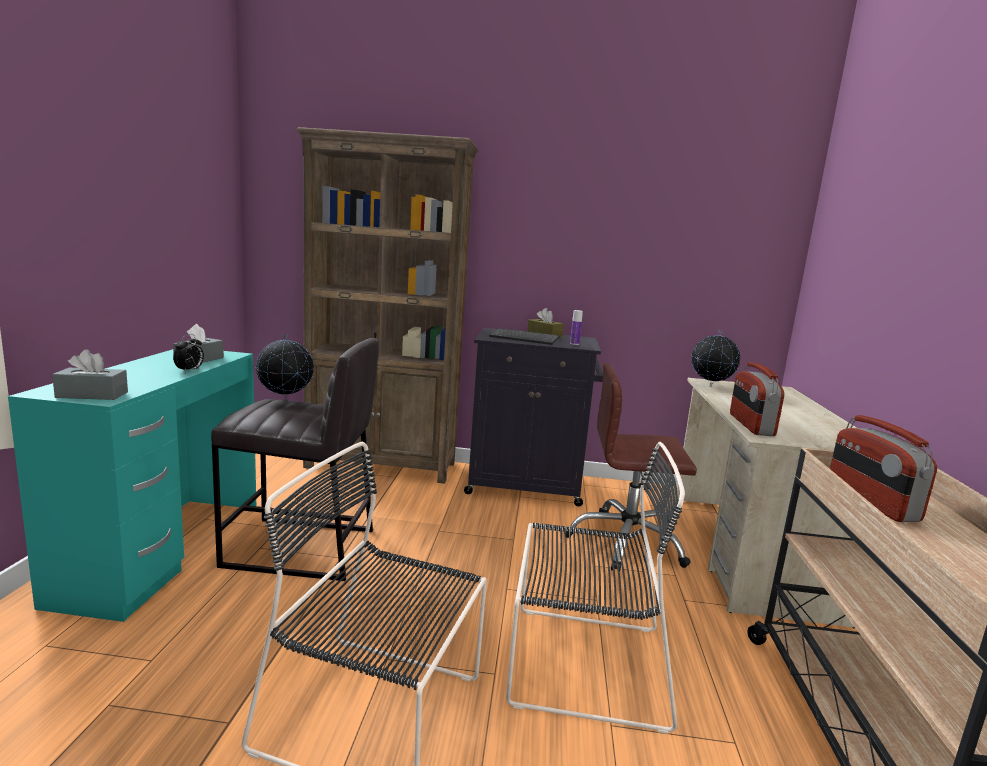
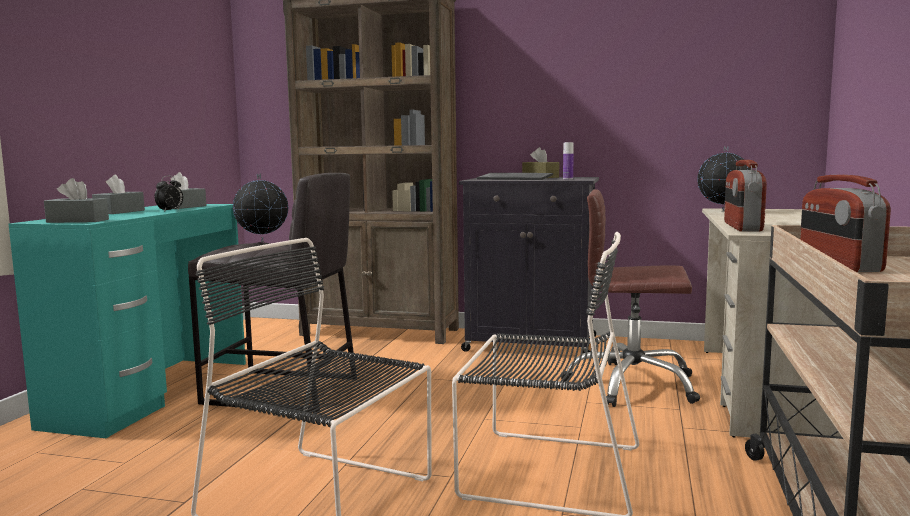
camera: 10 degrees right, 5 degrees down
(132, 369) = (119, 212): none -> grey tissue box

